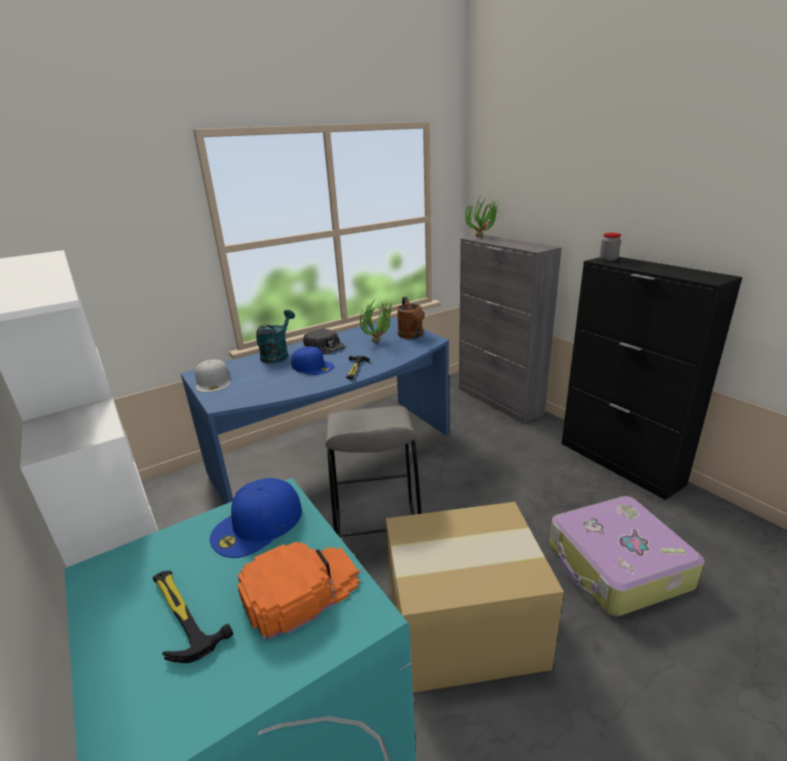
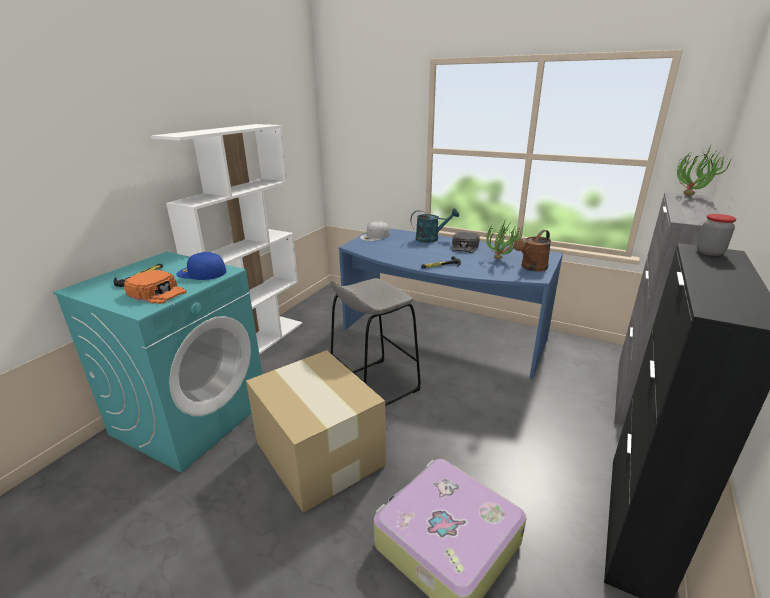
camera: 60 degrees right, 0 degrees up
(313, 366) = (428, 252): blue cap -> none

